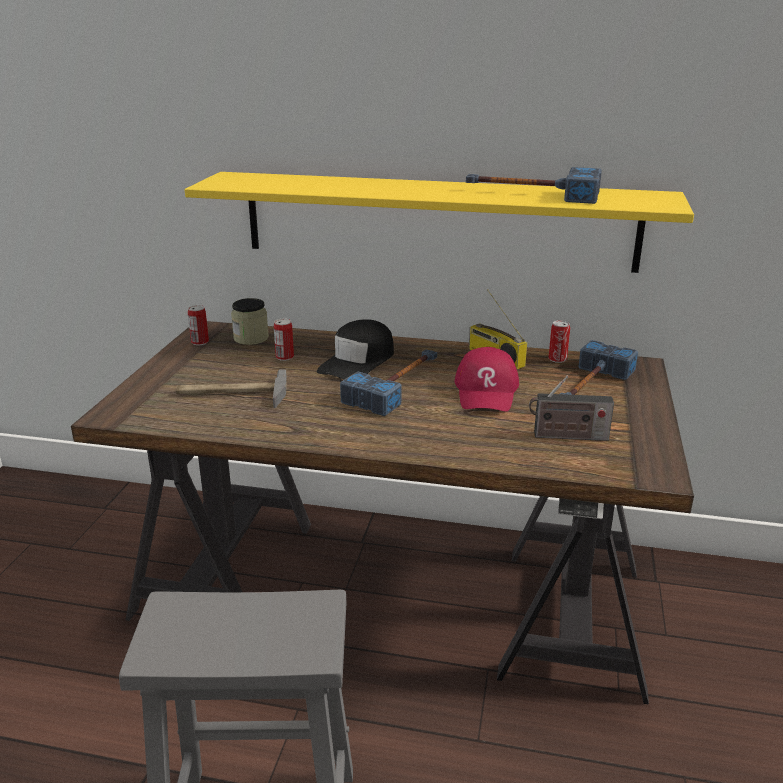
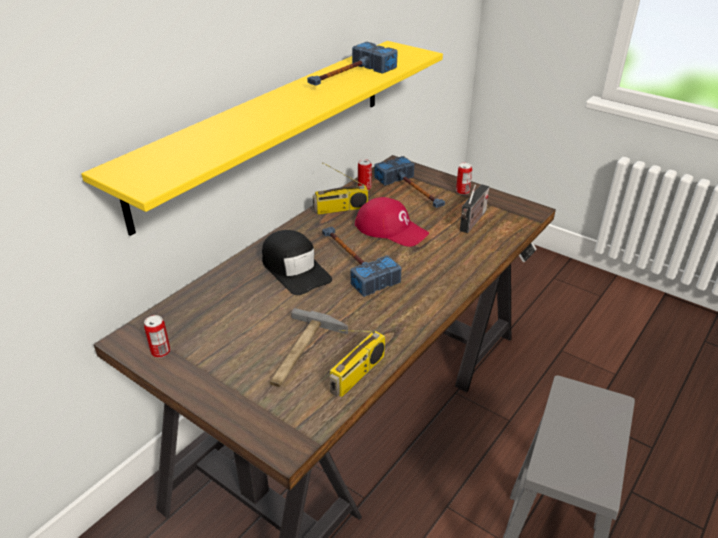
camera: 65 degrees left, 10 degrees up
(214, 426) = (358, 374): none -> radio
(251, 338) = (185, 316): jar -> none
(284, 357) = (249, 305): can -> can (462, 191)

